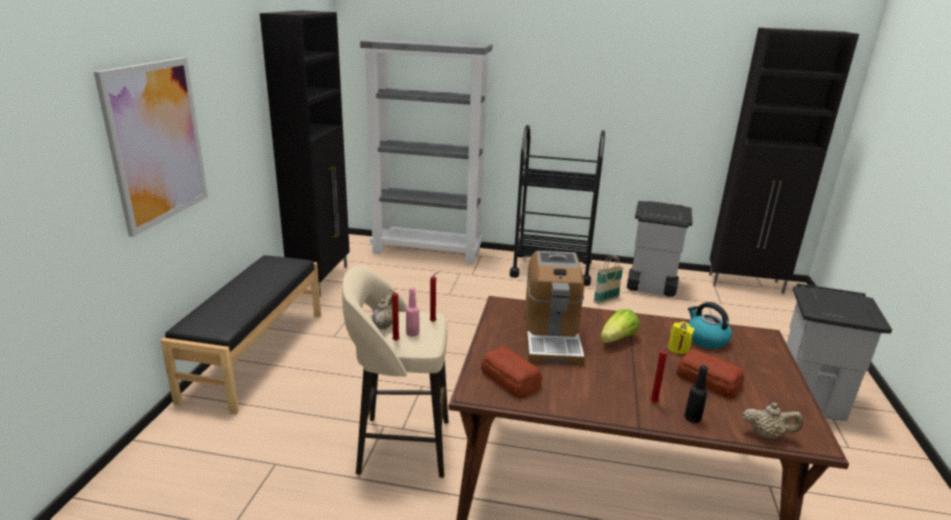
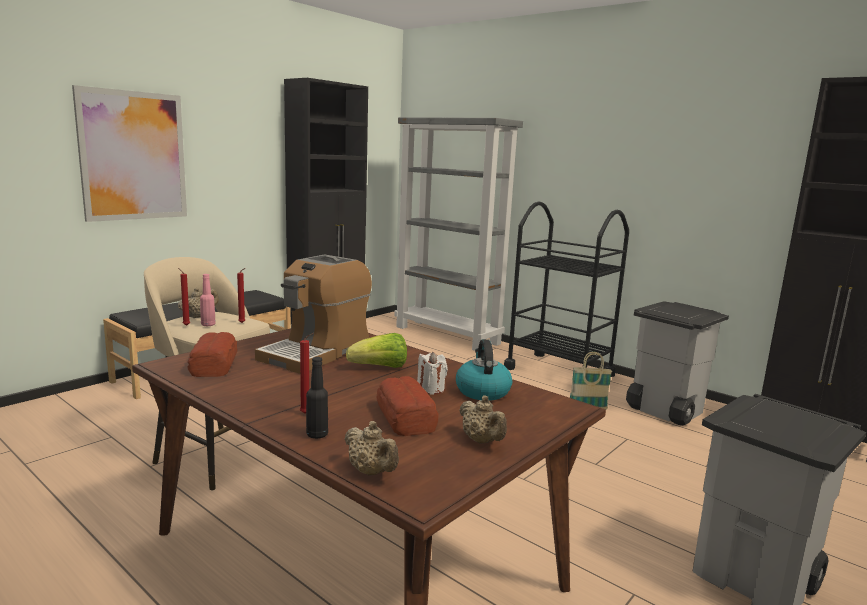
camera: 30 degrees right, 10 degrees down
(678, 349) = (430, 389): yellow candle -> white candle
(772, 384) = (481, 441): none -> beige teapot

